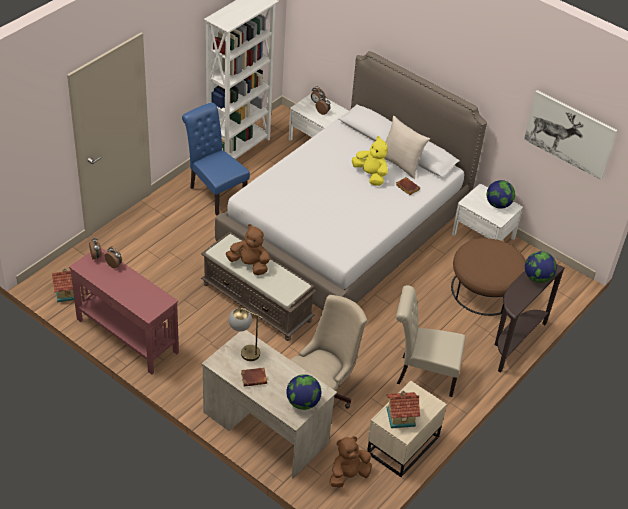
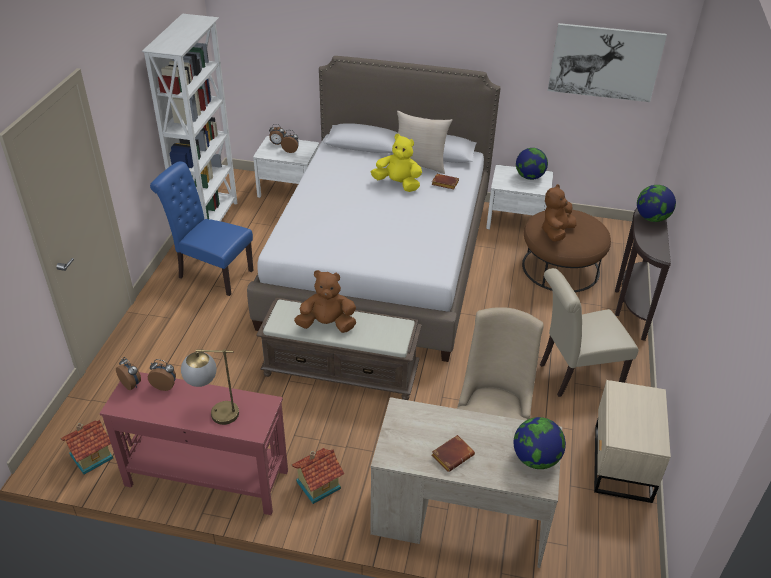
camera: 25 degrees left, 5 degrees down
(244, 351) = (412, 425): table lamp -> table lamp (214, 414)
(348, 475) = (596, 530): brown plush toy -> brown plush toy (556, 232)
(400, 416) = (633, 426): toy house -> toy house (317, 484)

